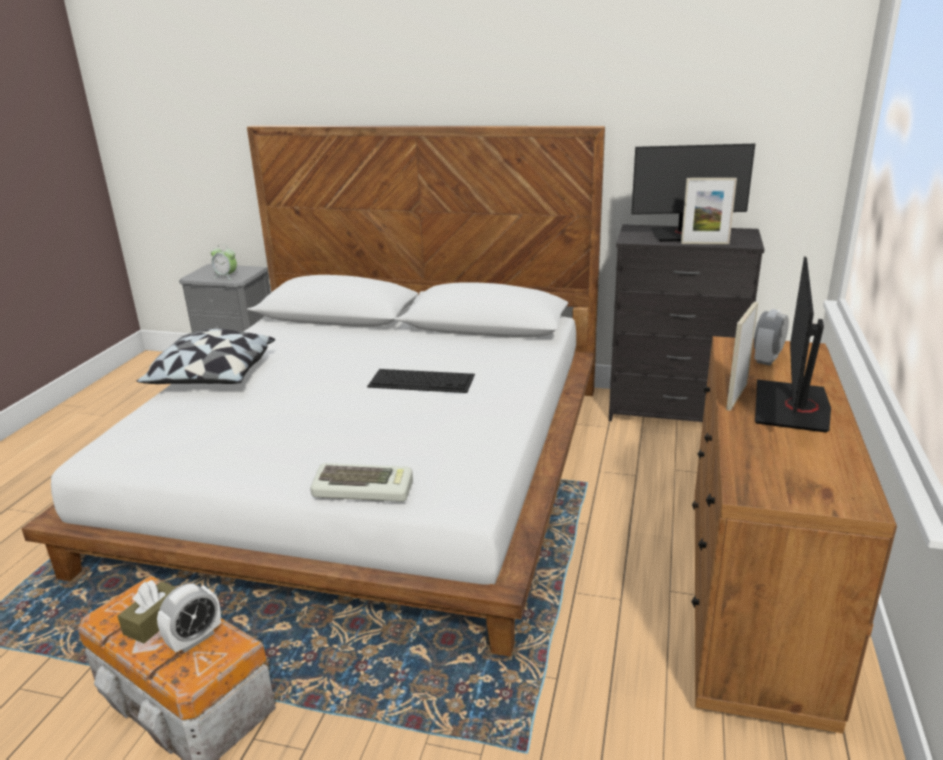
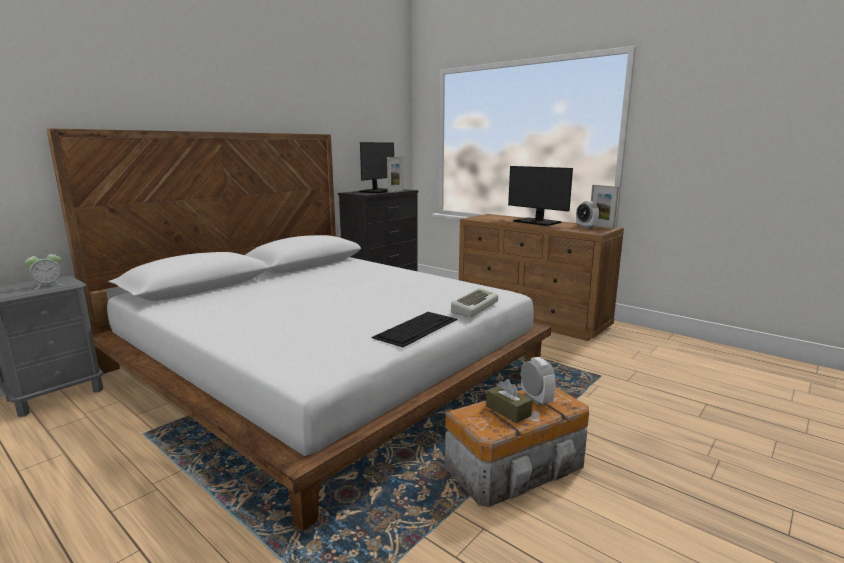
camera: 65 degrees left, 10 degrees down
(212, 377) = (231, 328): pillow -> none
(422, 380) = (359, 281): keyboard -> keyboard (416, 328)
(736, 397) = (522, 224): picture frame -> picture frame (601, 227)
(767, 359) = (493, 218): alarm clock -> alarm clock (586, 226)

